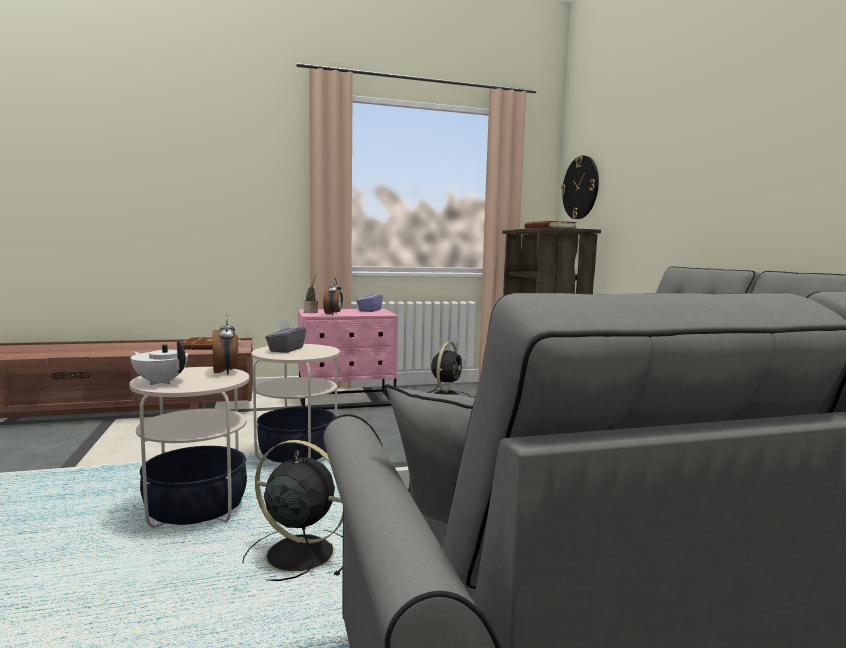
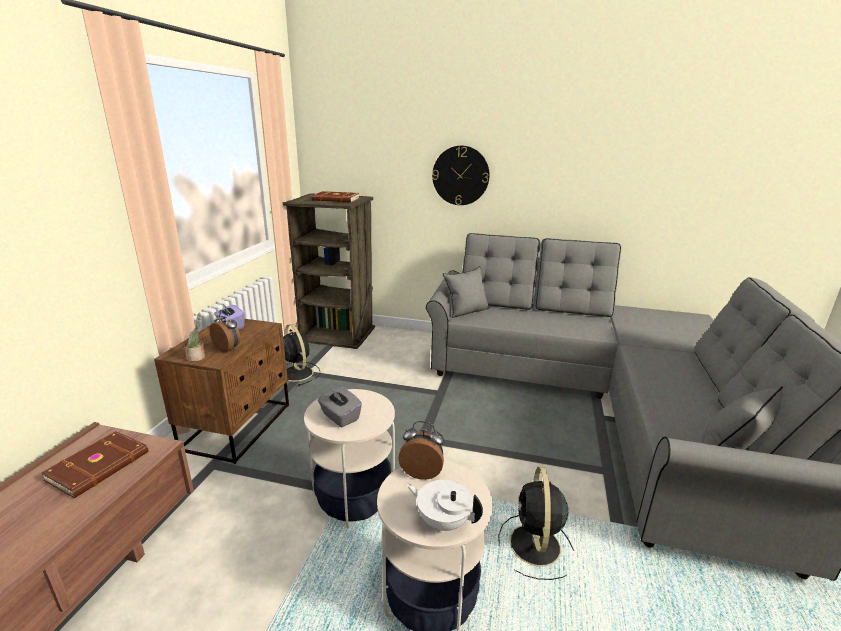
camera: 60 degrees left, 15 degrees up
(160, 382) = (443, 521): white teapot -> white teapot turned 60 degrees clockwise
(297, 553) = (535, 547): black fan -> black fan turned 45 degrees counterclockwise
(347, 401) = (239, 427): pink nightstand -> brown nightstand
(580, 187) = (332, 155): wall clock -> wall clock (460, 175)

